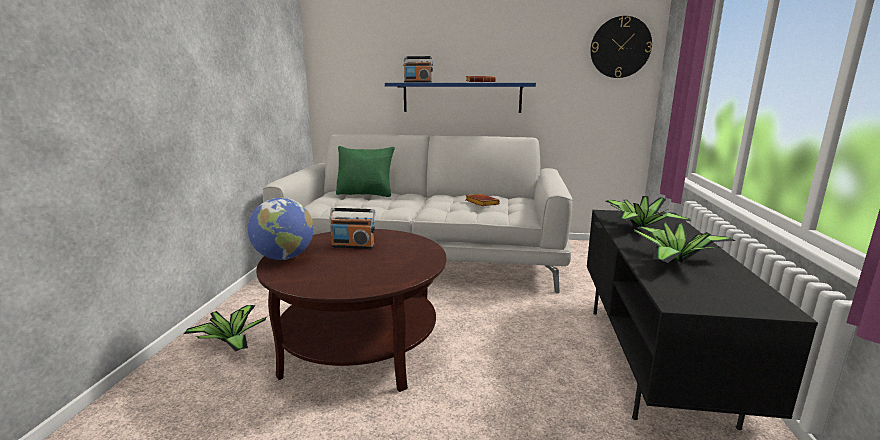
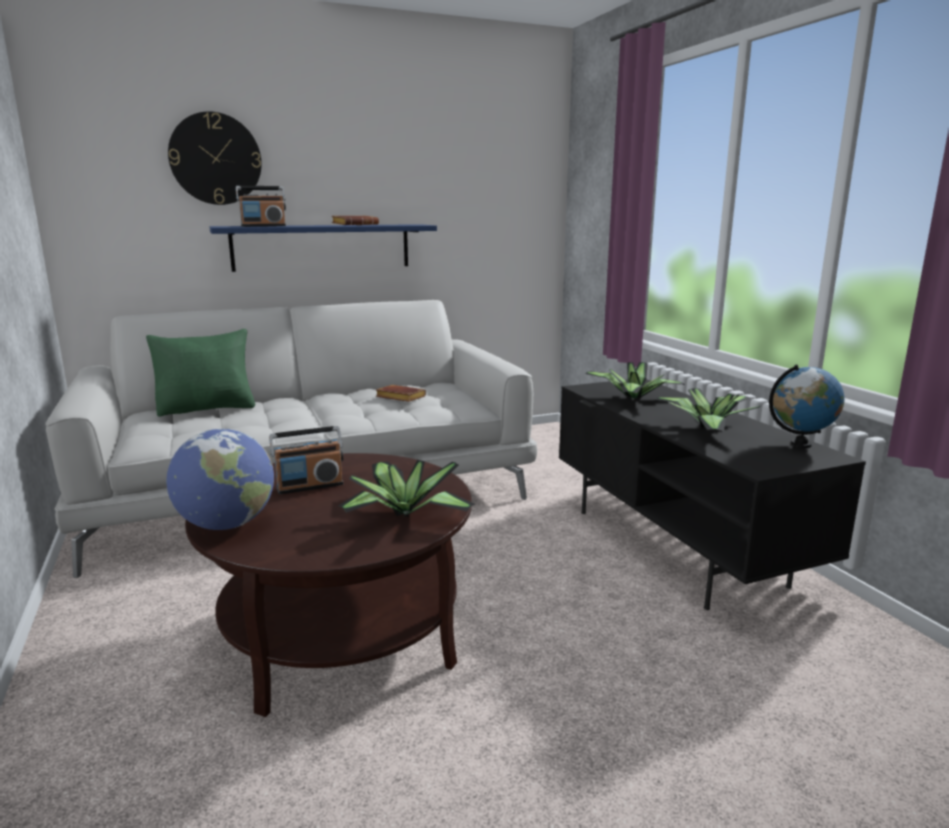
camera: 30 degrees left, 0 degrees up
(230, 341) = (116, 693): potted plant -> potted plant (403, 515)
(620, 47) = (521, 179): wall clock -> wall clock (215, 159)
(758, 291) = (801, 444): none -> globe

